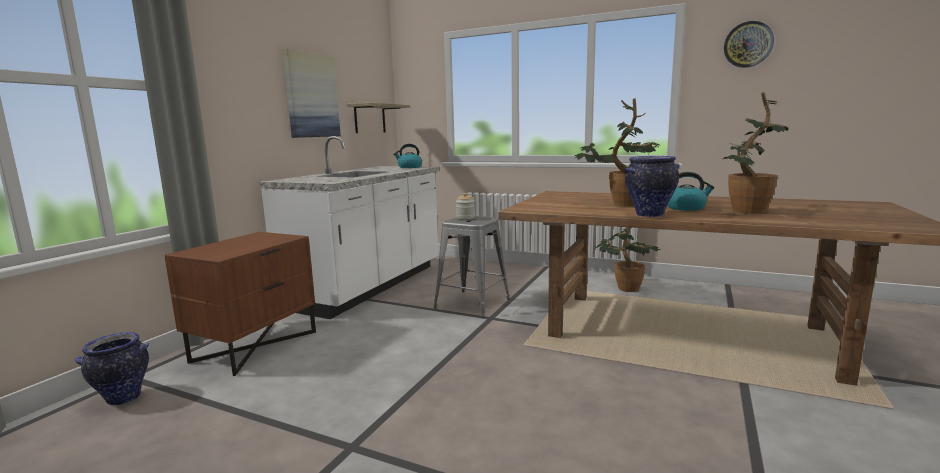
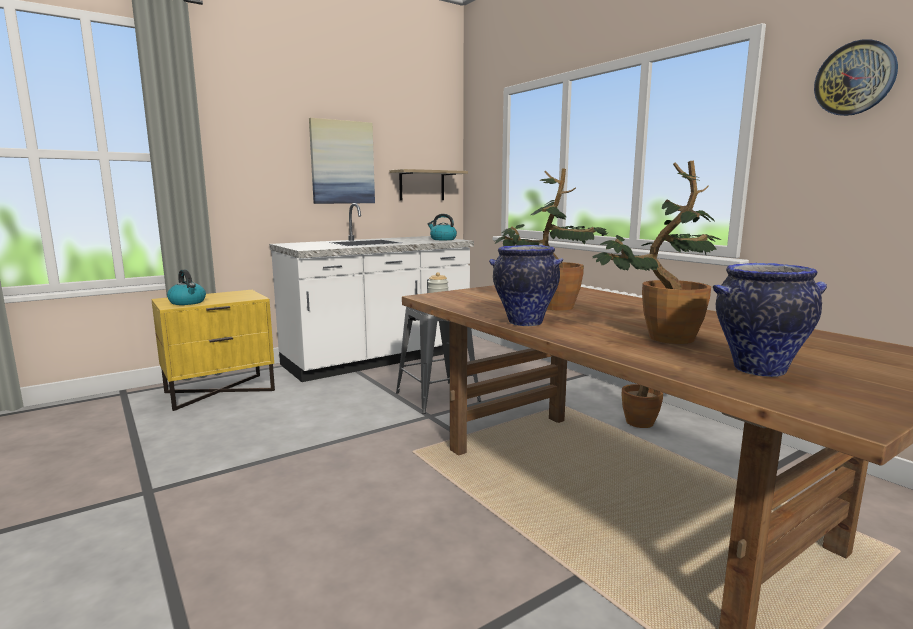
camera: 30 degrees right, 0 degrees up
(122, 399) = (97, 407): vase -> vase (757, 370)
(255, 346) = (220, 391): brown nightstand -> yellow nightstand
(686, 208) = (607, 321): kettle -> kettle (188, 302)

